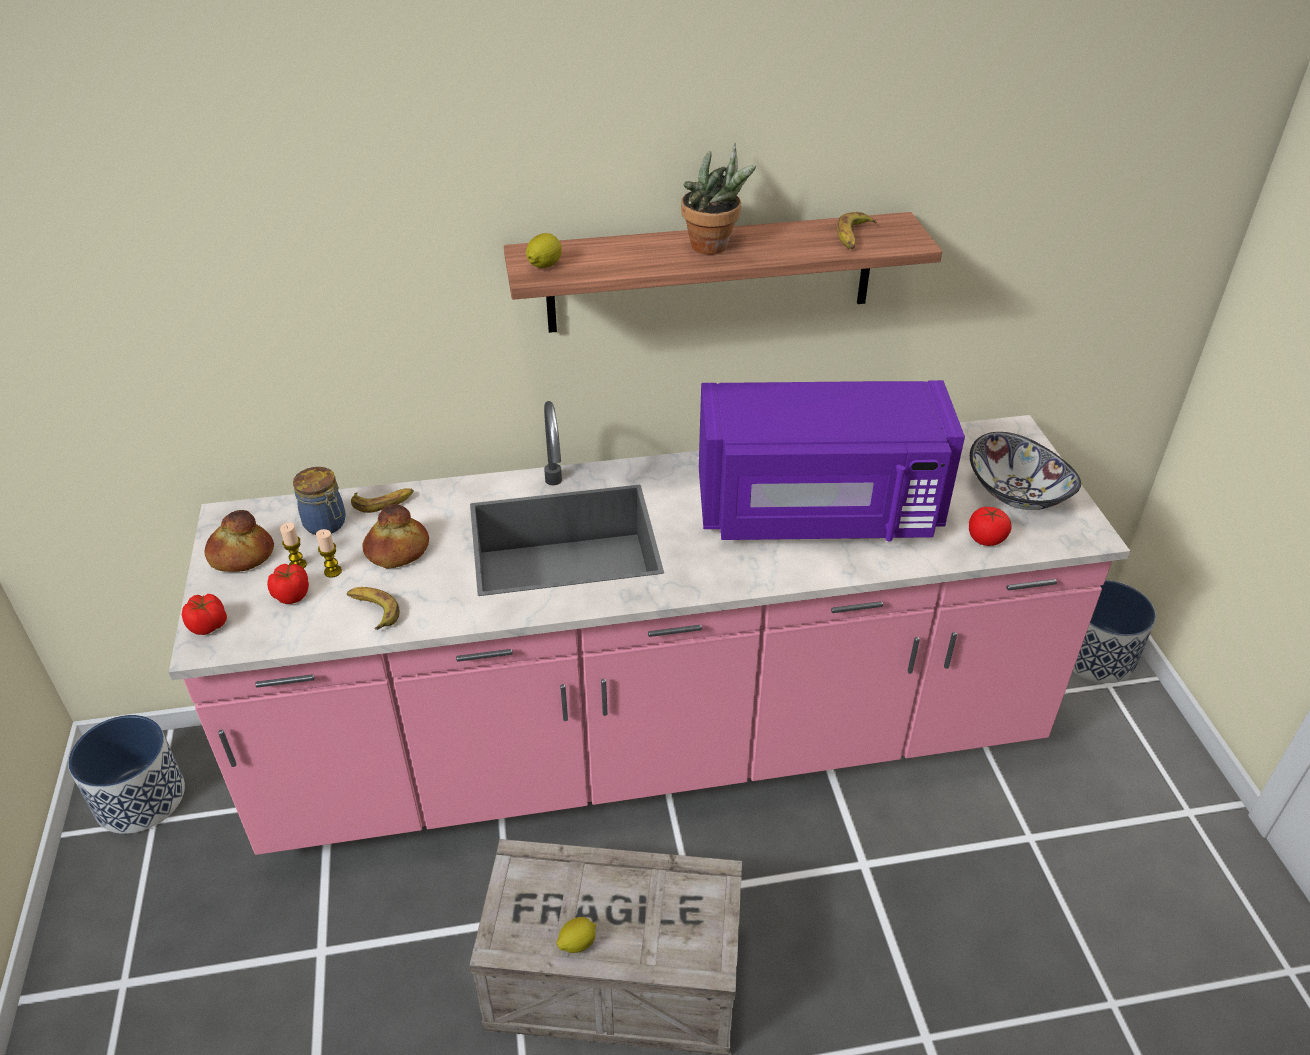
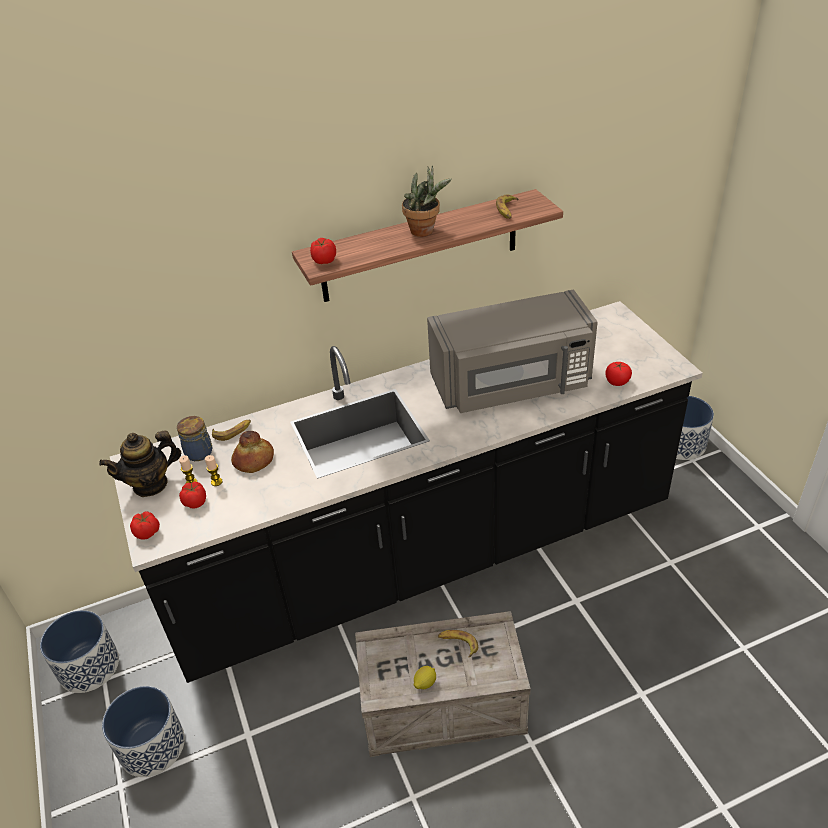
camera: 10 degrees left, 0 degrees up
(186, 934) = (152, 746): none -> planter
(240, 556) = (150, 484): bread -> teapot
(373, 610) = (252, 501): banana -> banana (458, 644)
(544, 266) = (324, 261): lemon -> tomato
(655, 747) = (425, 558): pink counter -> black counter
(819, 512) = (512, 384): purple microwave -> grey microwave
(1018, 494) = (628, 351): bowl -> none

